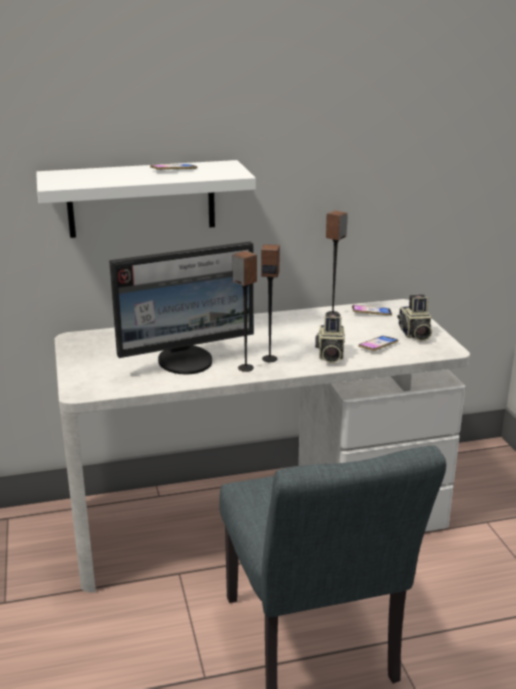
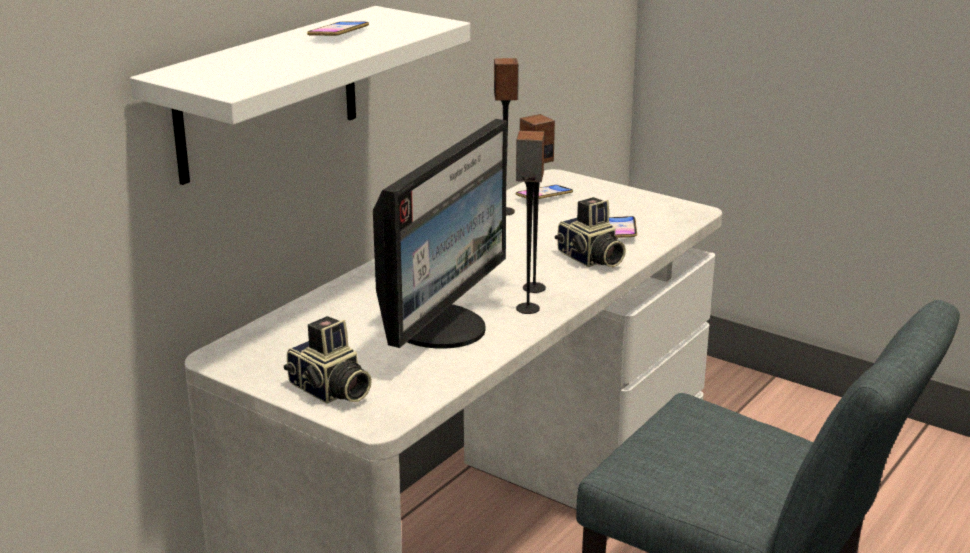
camera: 40 degrees left, 0 degrees up
(414, 334) = (632, 206): camera -> camera (329, 391)

